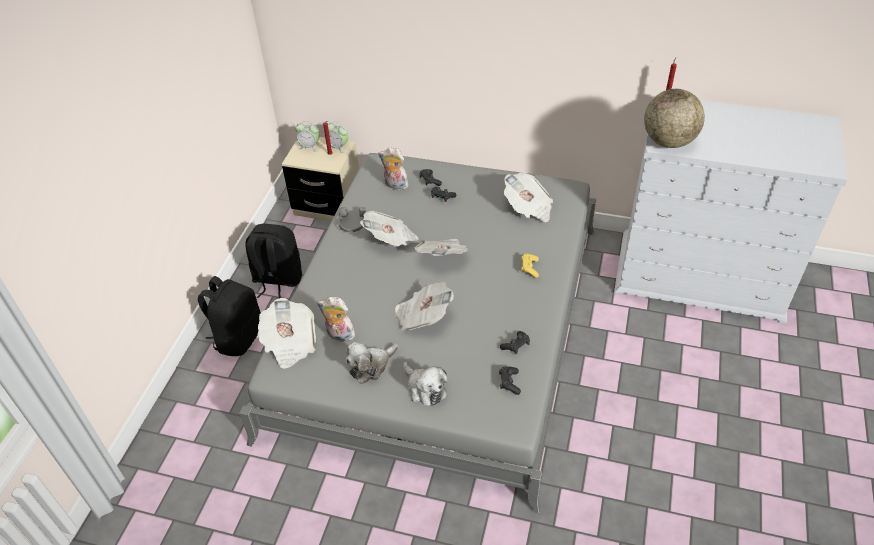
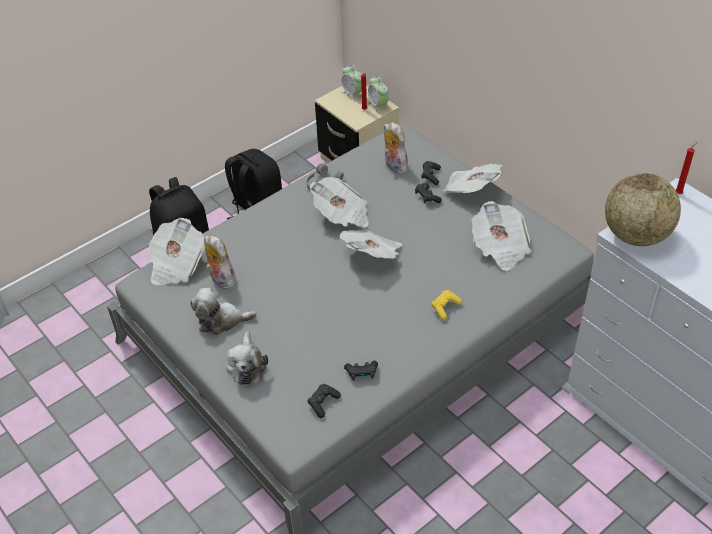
camera: 35 degrees right, 0 degrees up
(423, 316) = (304, 300): newspaper -> newspaper (471, 189)

